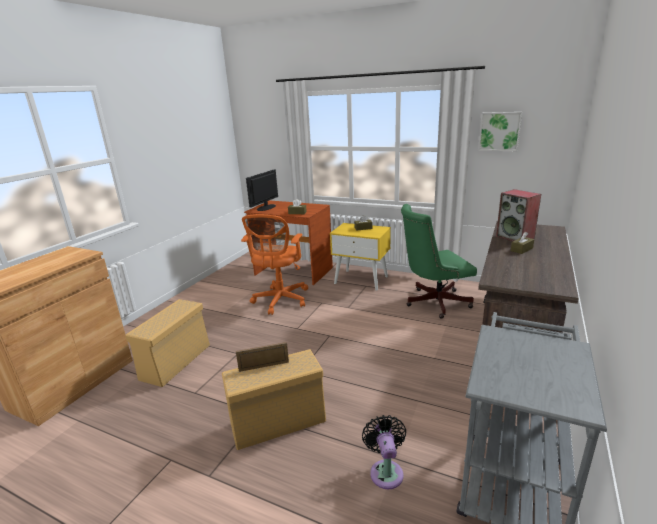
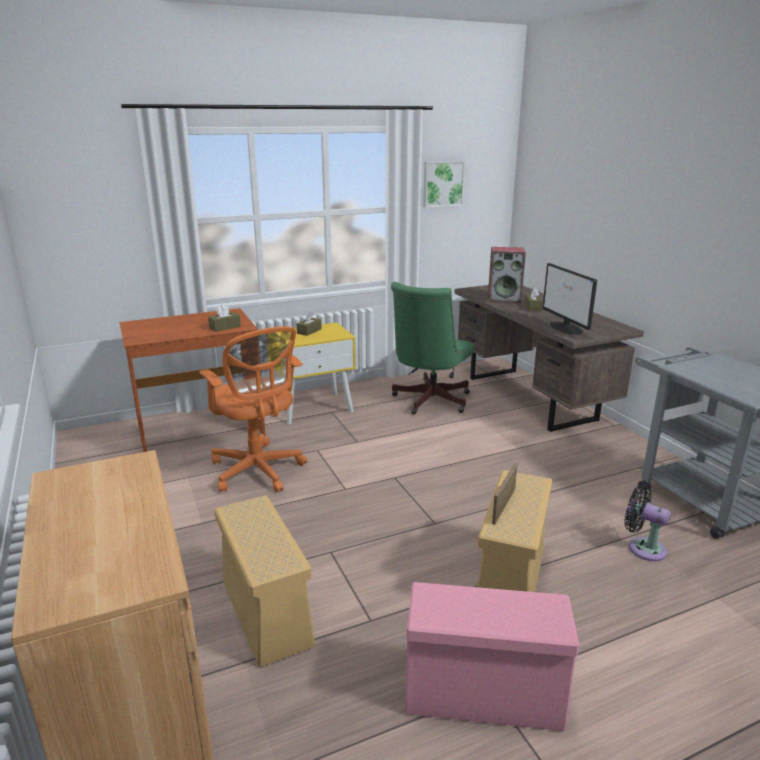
camera: 50 degrees left, 0 degrees up
(163, 458) = (480, 696): none -> pink storage box
(266, 207) = (148, 332): monitor -> monitor (566, 328)

